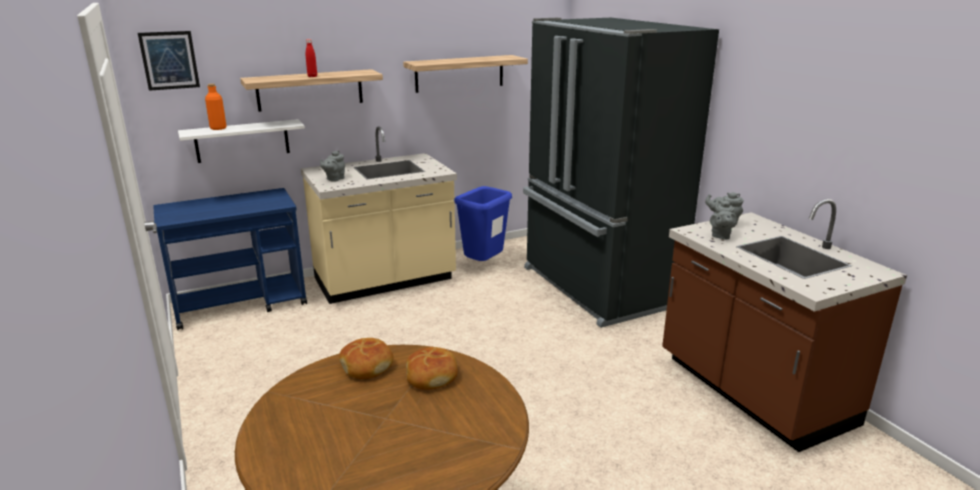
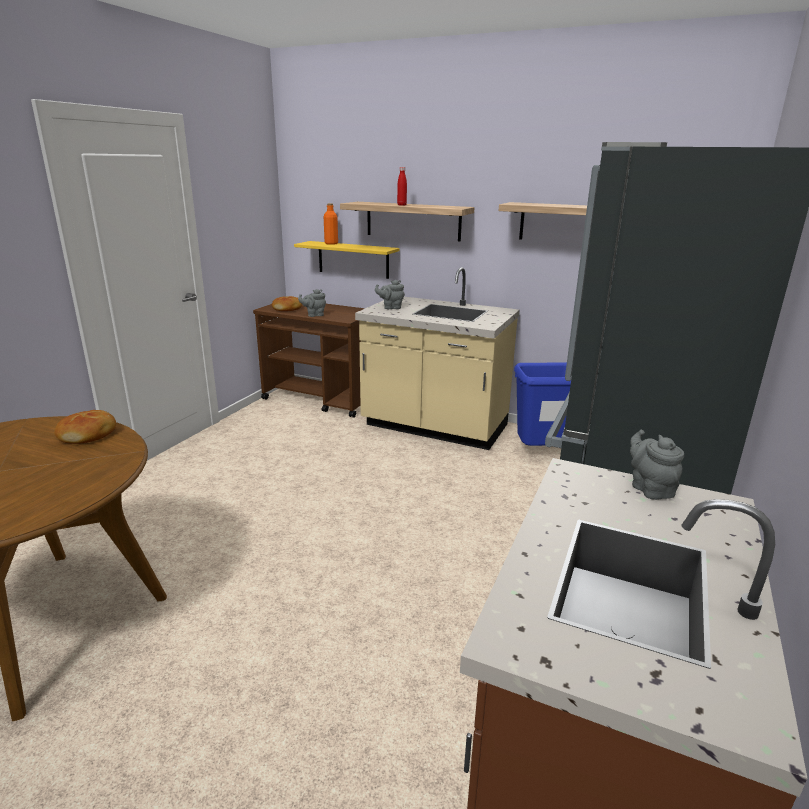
camera: 50 degrees right, 0 degrees up
(169, 60) = (309, 180): picture -> none
(242, 141) = (353, 259): white shelf -> yellow shelf
(242, 304) = (321, 399): blue cart -> brown cart
(432, 376) = (86, 464): bread -> bread (287, 309)
(720, 236) = (596, 498): grey teapot -> grey teapot (314, 315)

